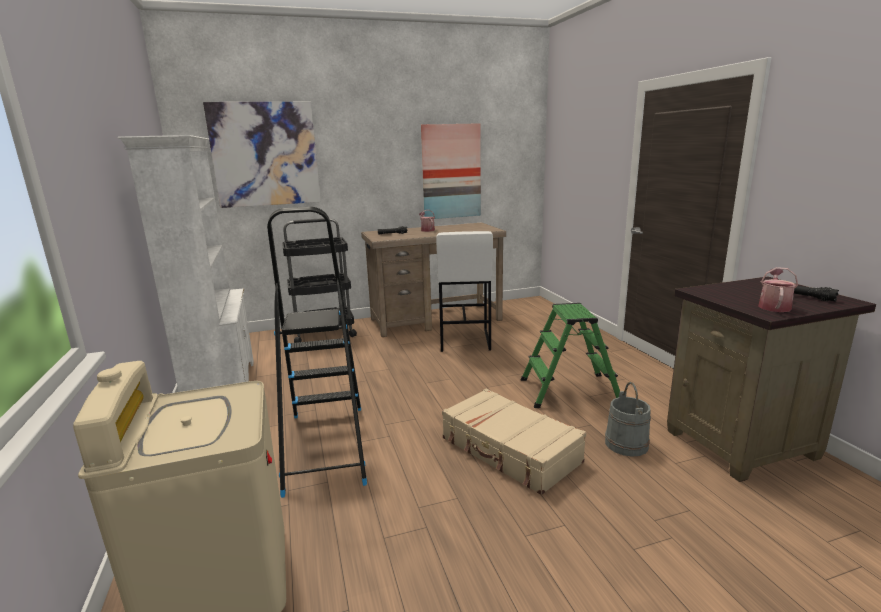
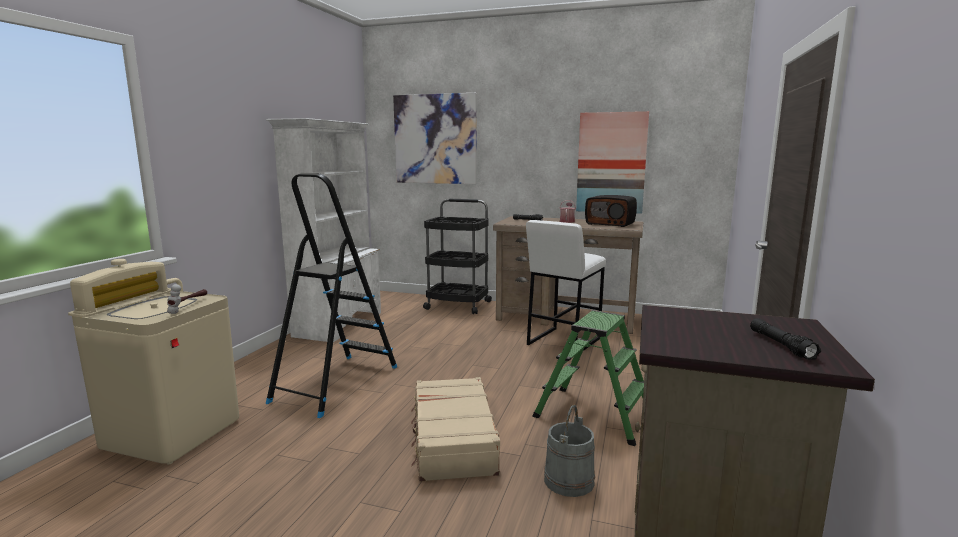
camera: 35 degrees right, 5 degrees down
(242, 405) = (189, 305): none -> hammer
(466, 227) = (610, 223): none -> radio
(774, 306) = (700, 343): watering can -> none

